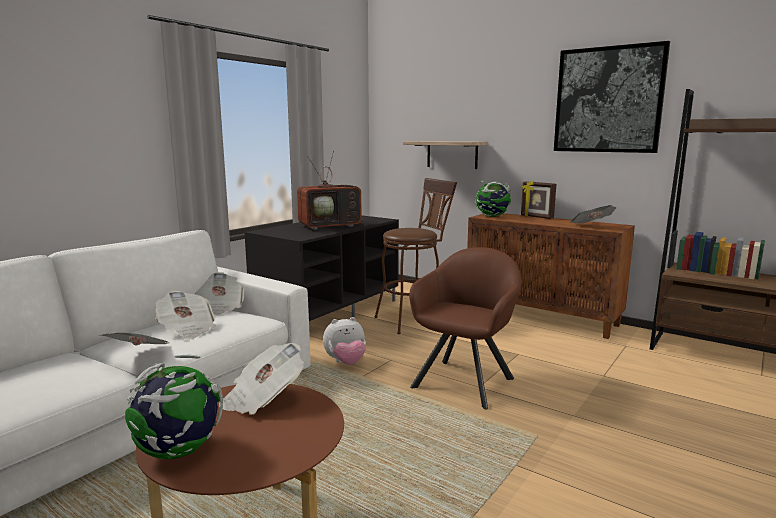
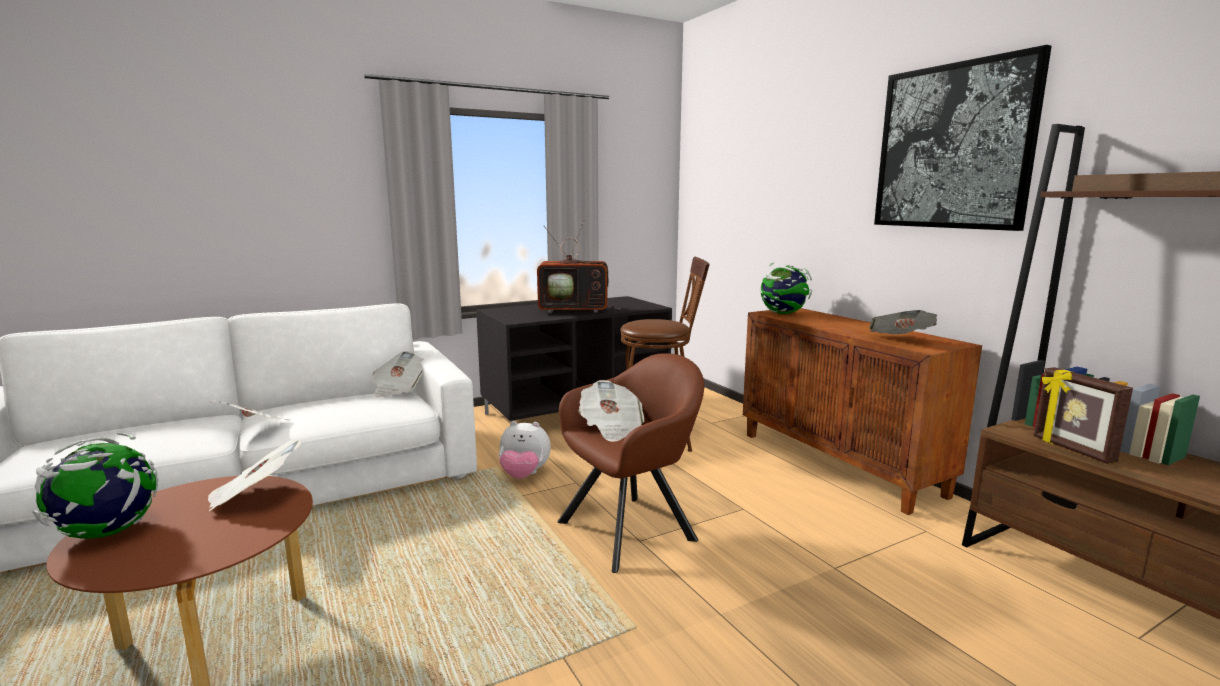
camera: 25 degrees right, 0 degrees up
(187, 329) = (327, 408): newspaper -> newspaper (612, 428)
(452, 154) = (759, 226): shelf -> none
(536, 217) = (846, 319): picture frame -> picture frame (1072, 450)

